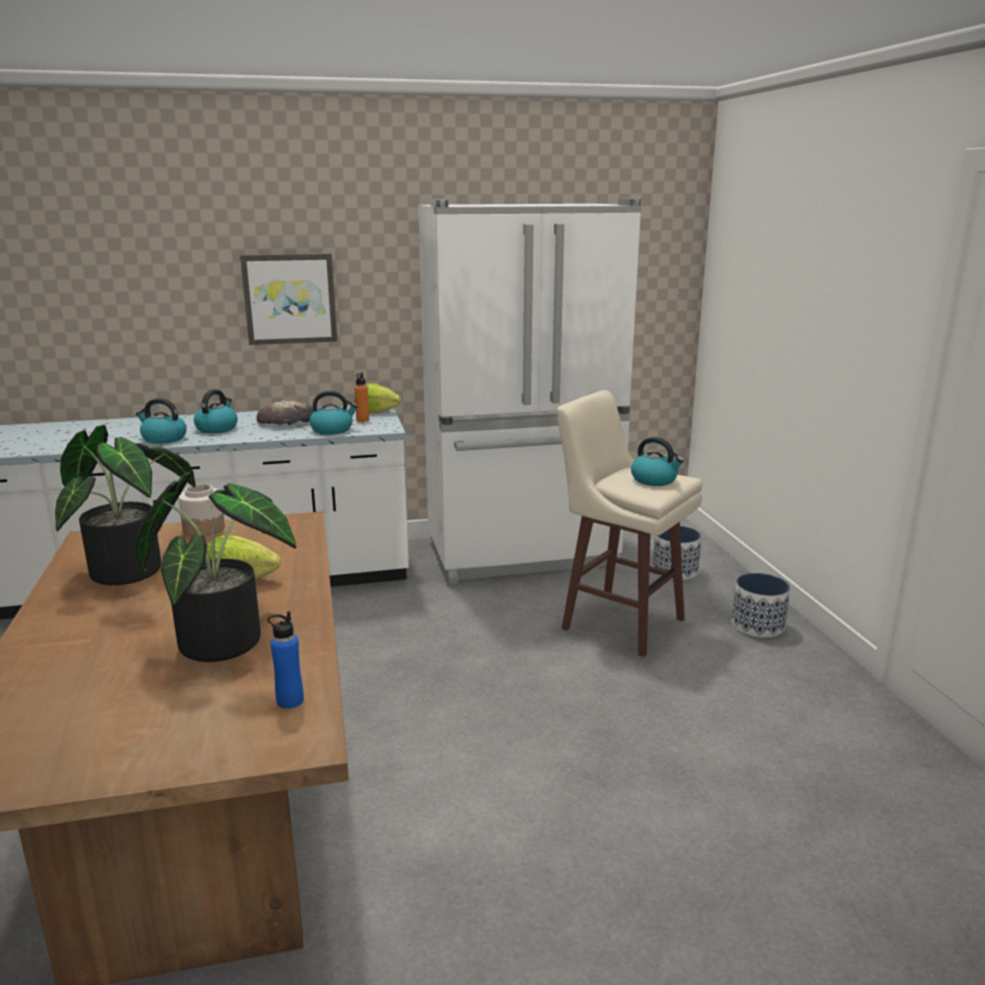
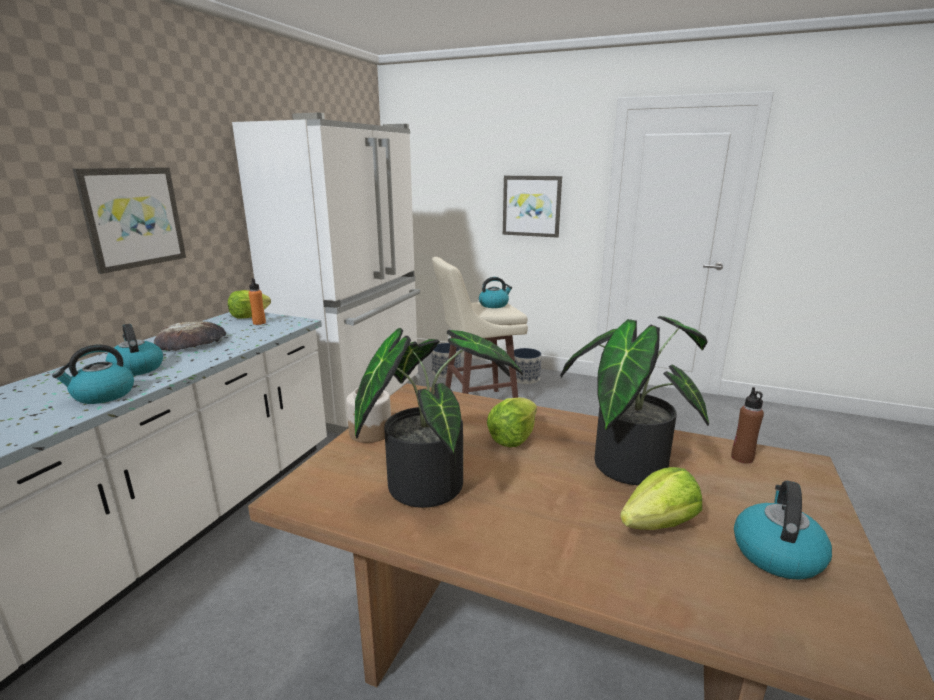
camera: 55 degrees left, 0 degrees up
(114, 673) = (659, 524): none -> lettuce
(290, 701) = (742, 458): blue bottle -> brown bottle
(332, 430) = (260, 335): kettle -> kettle (776, 553)
(835, 338) = (531, 206): none -> picture

